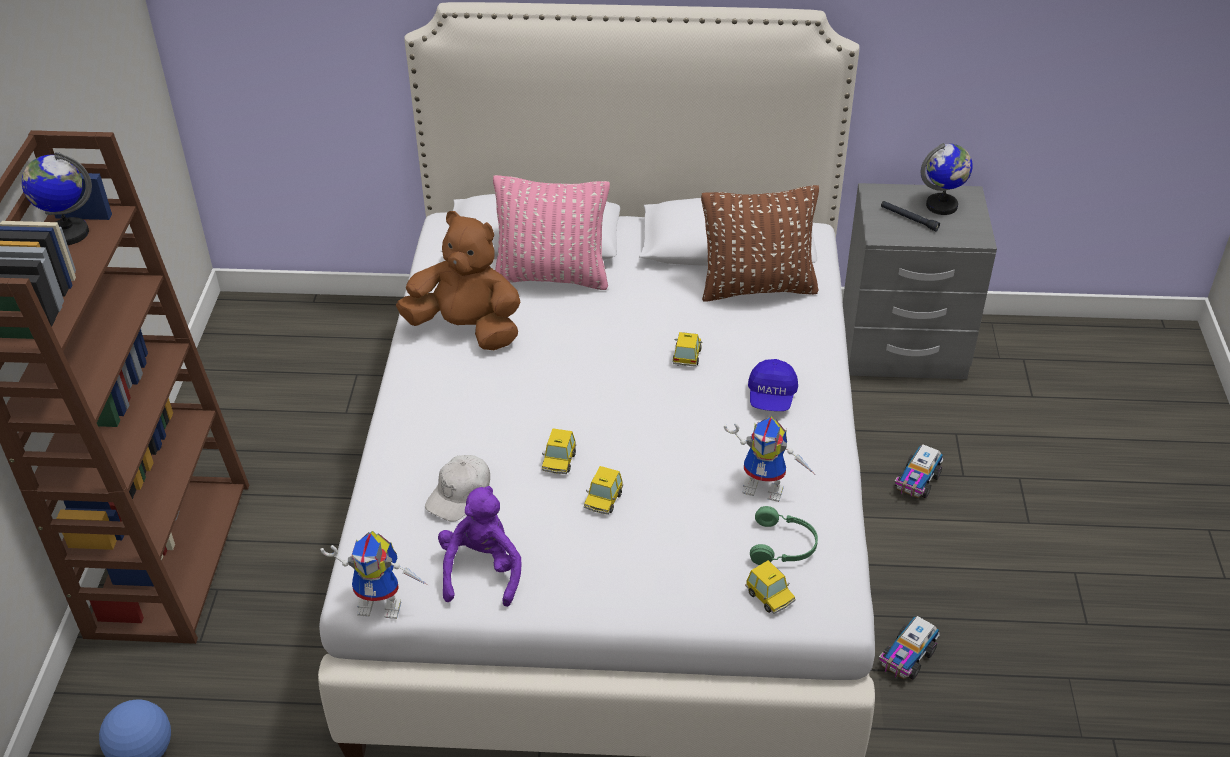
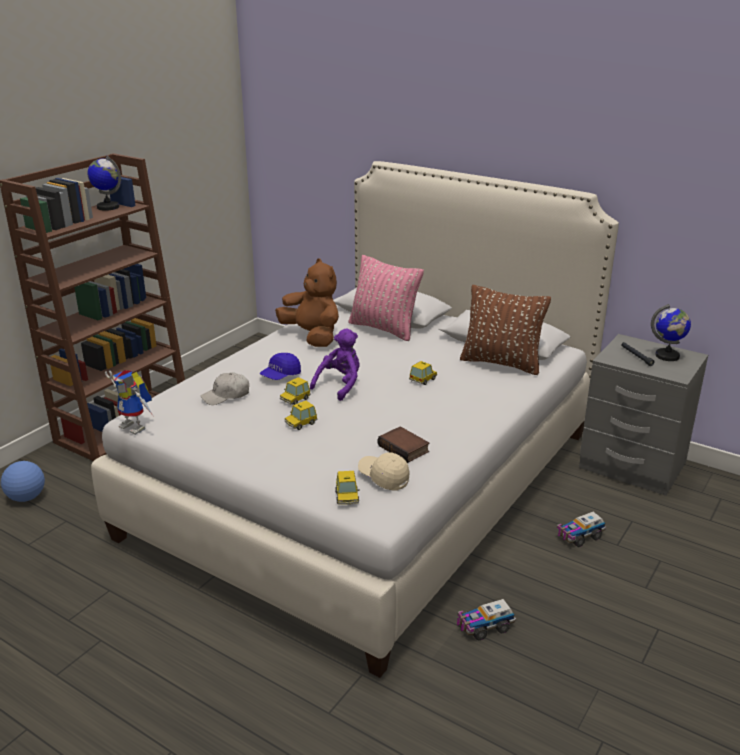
camera: 30 degrees right, 15 degrees down
(482, 570) = (201, 430): purple plush toy -> purple plush toy (340, 385)
(767, 487) = (405, 448): toy robot -> book
(771, 397) = (454, 411): blue cap -> blue cap (280, 376)
(783, 546) = (383, 477): green headphones -> beige cap

